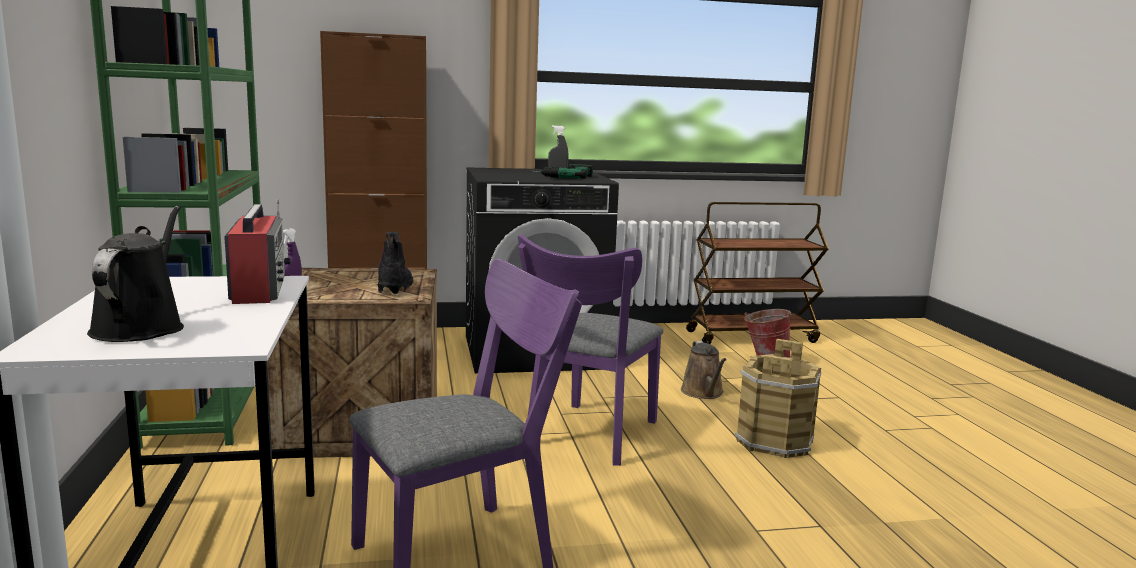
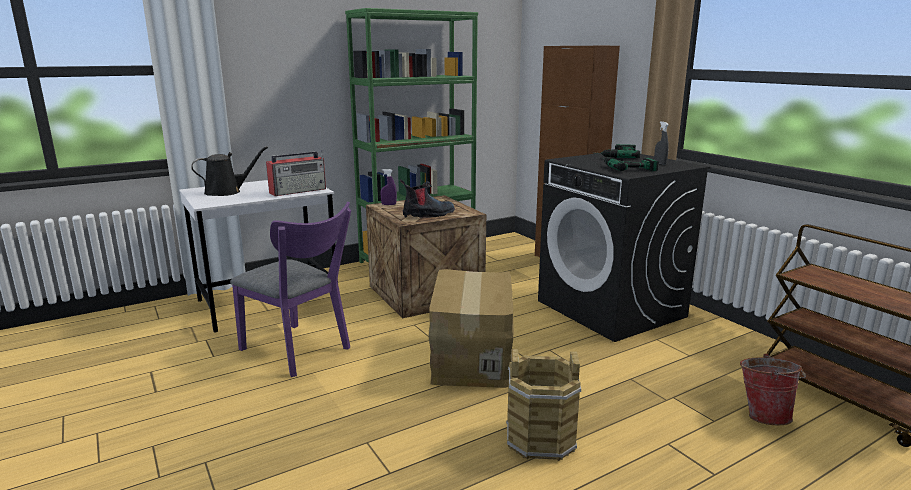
camera: 70 degrees right, 5 degrees up
(495, 171) = (614, 155): none -> power drill
(589, 437) = (470, 357): purple chair -> cardboard box
(703, 393) = (616, 390): brown watering can -> none

